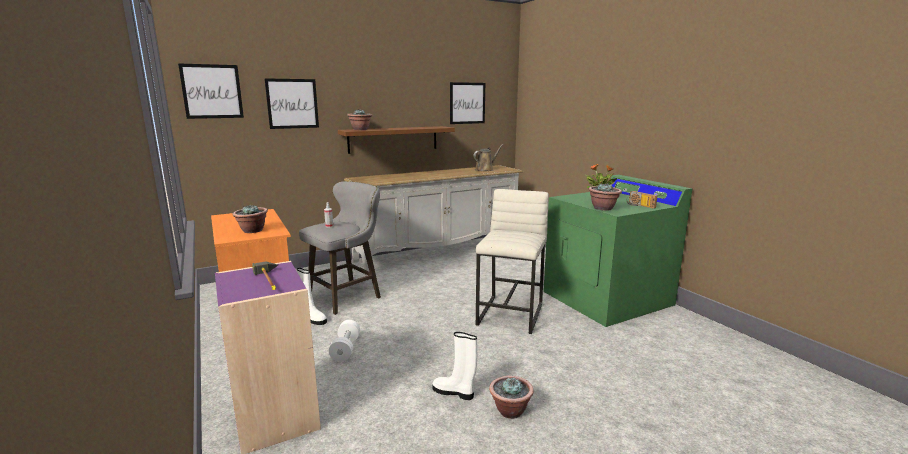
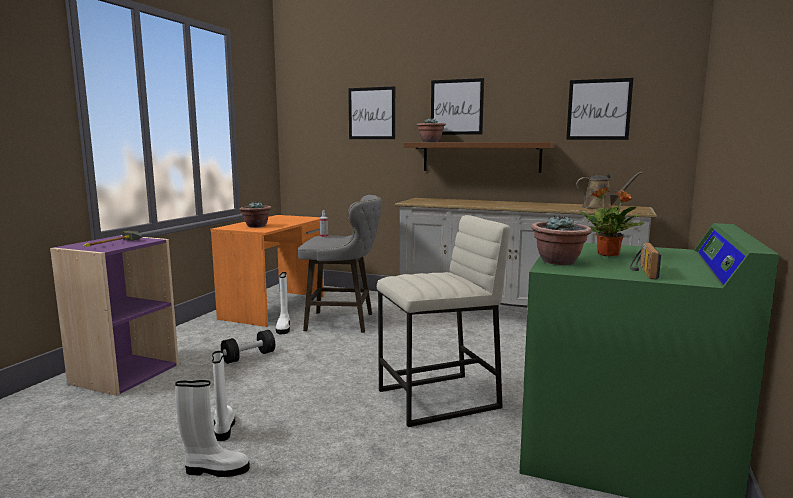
camera: 50 degrees right, 5 degrees down
(212, 91) = (307, 103): picture -> picture (456, 107)
(345, 349) = (249, 357): white dumbbell -> black dumbbell
(510, 411) = (215, 470): potted plant -> white boot

